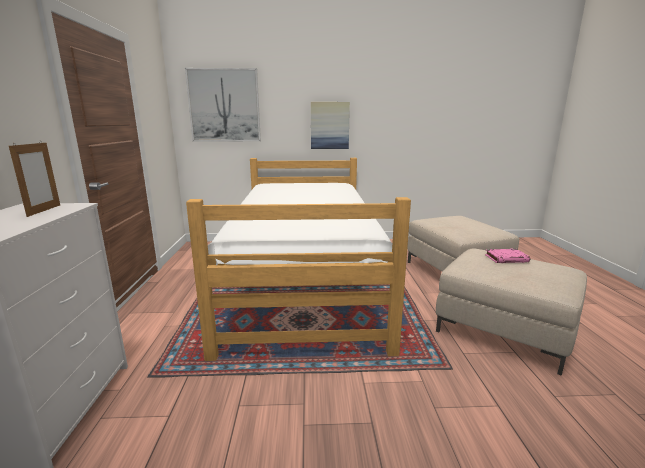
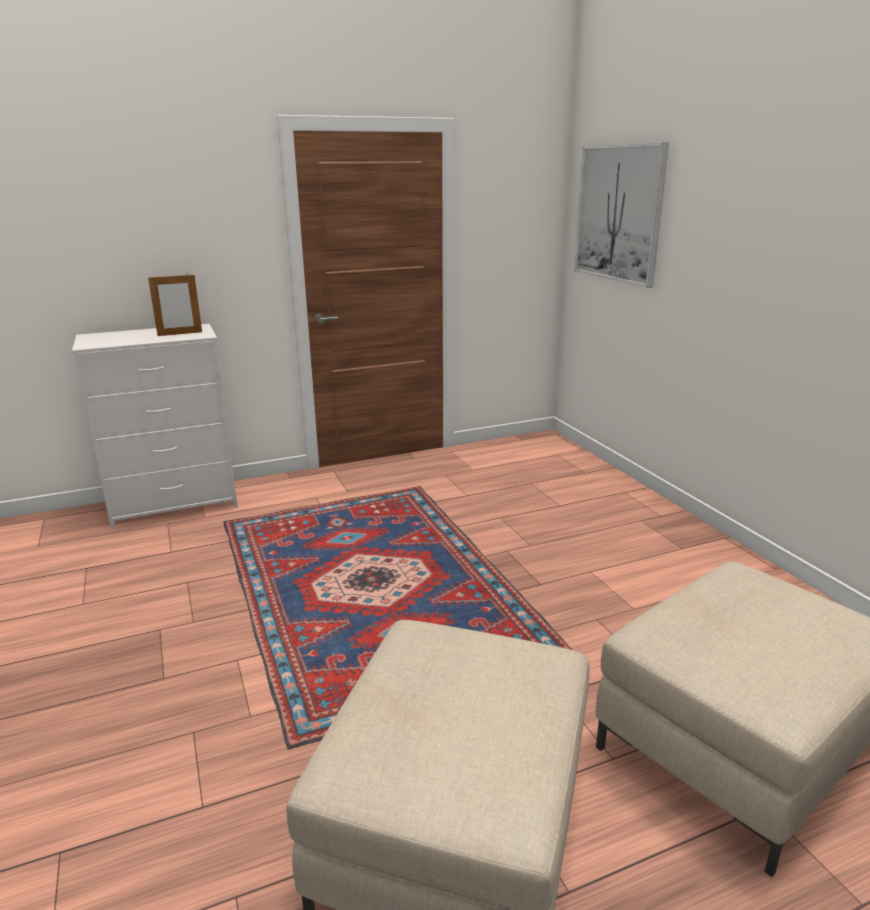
camera: 70 degrees right, 5 degrees up
(305, 280) = (502, 551): bed -> none
(329, 125) = (766, 275): picture -> none
(506, 258) = (507, 696): pink book -> none

